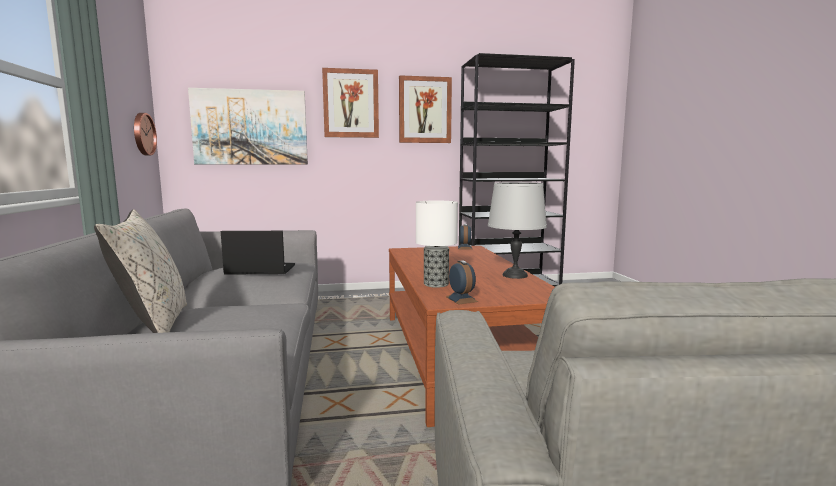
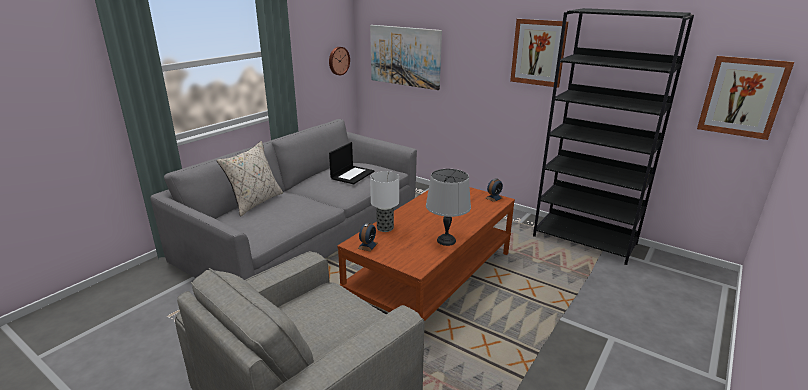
camera: 45 degrees right, 15 degrees up
(259, 270) = (352, 175): laptop -> laptop turned 75 degrees clockwise
(351, 103) = (475, 42): picture -> picture (742, 97)

